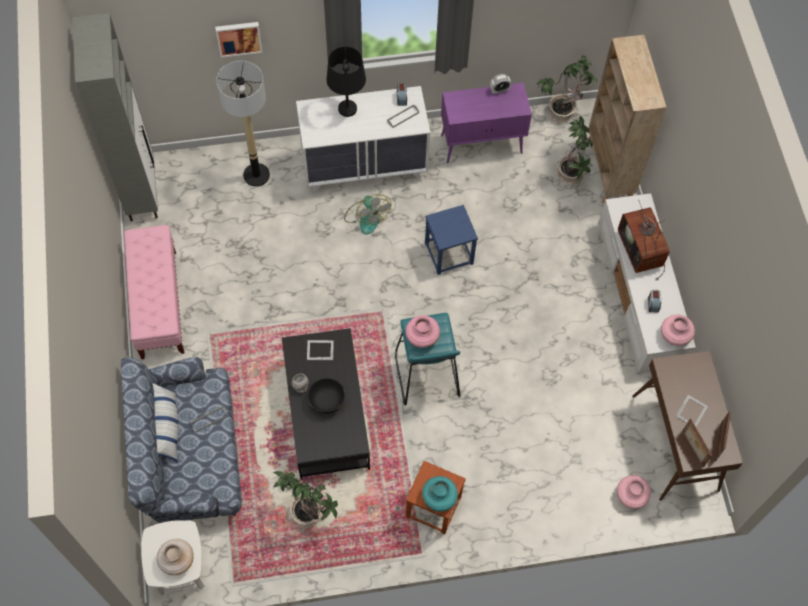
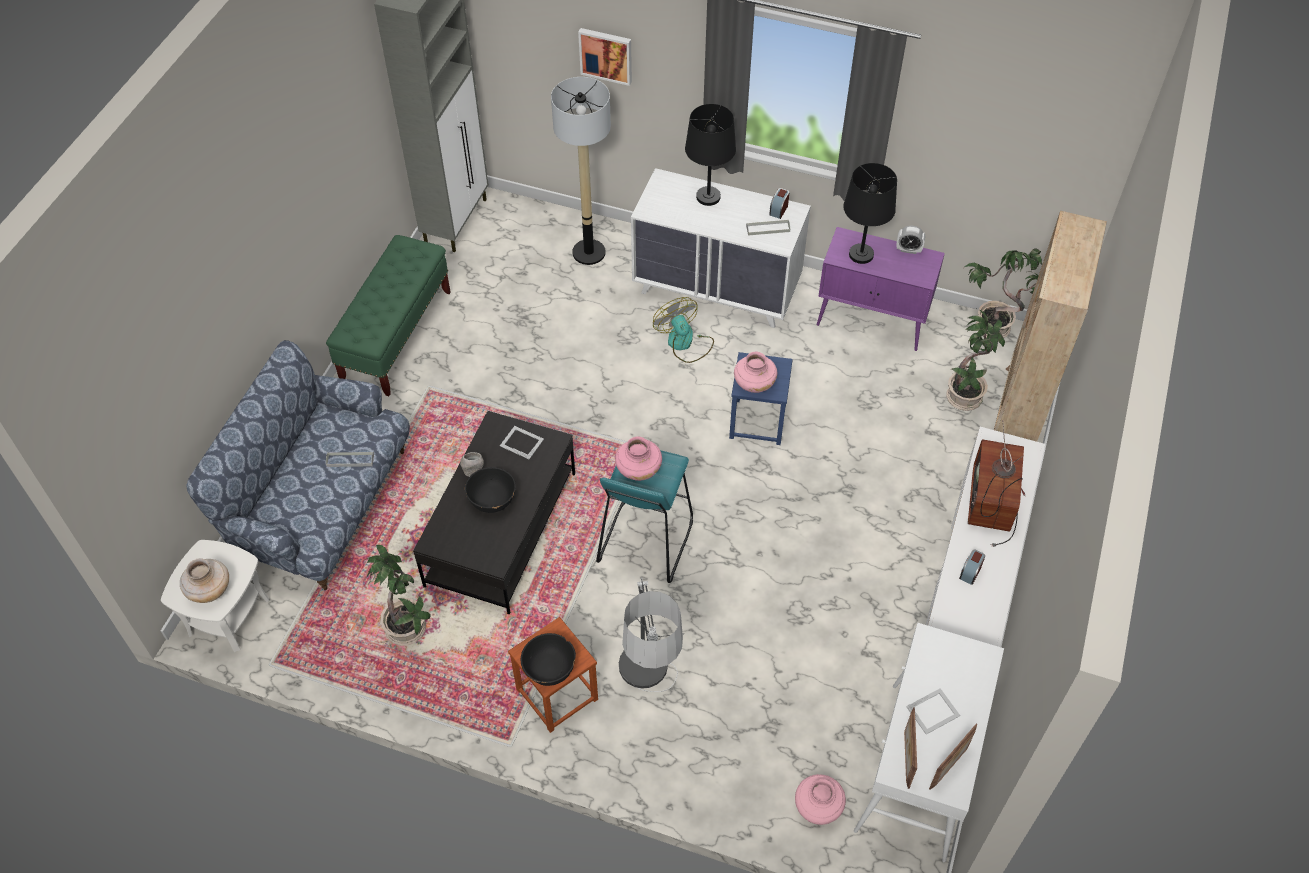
camera: 30 degrees right, 10 degrees down
(159, 304) = (397, 336): pink bench -> green bench
(168, 427) = (301, 448): pillow -> none
(366, 217) = (684, 343): fan -> fan turned 150 degrees clockwise
(439, 498) = (549, 669): turquoise vase -> black bowl
(470, 108) = (861, 255): none -> black table lamp
(494, 483) = (649, 703): none -> floor lamp
(674, 336) = (977, 622): pink vase -> pink vase (754, 384)
(675, 443) = (918, 771): brown console table -> white console table

